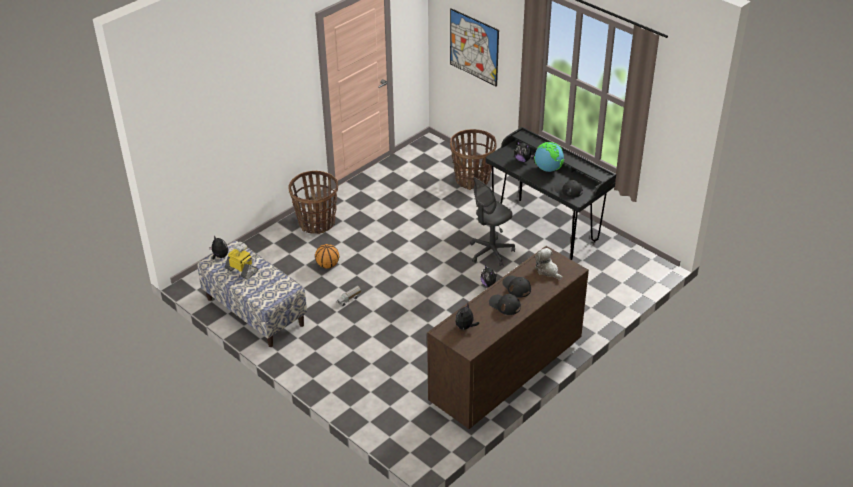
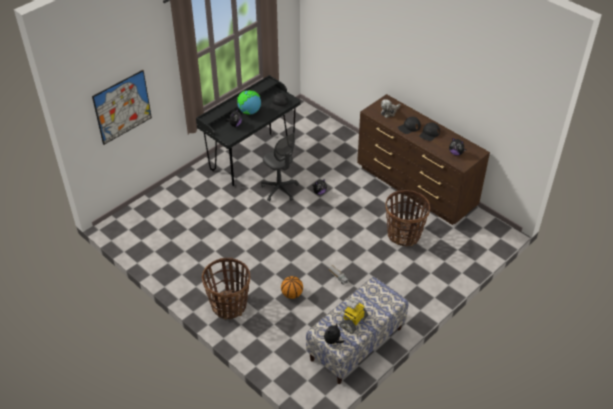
camera: 90 degrees left, 5 degrees up
(472, 179) = (178, 198): basket -> basket (404, 235)

